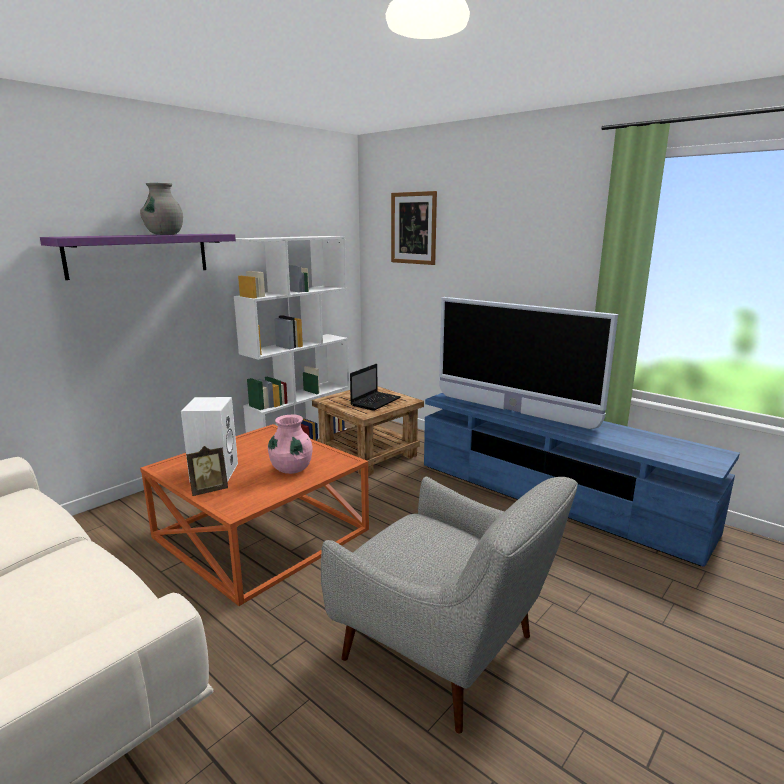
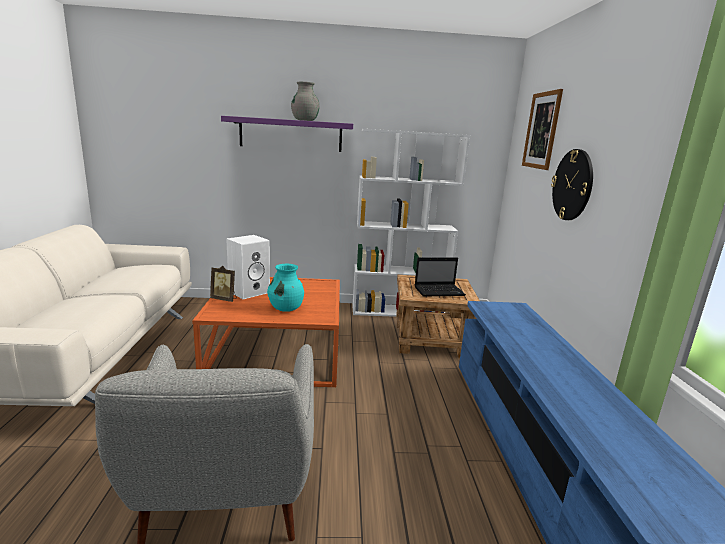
camera: 45 degrees right, 0 degrees up
(291, 469) = (286, 308): pink vase -> turquoise vase
(475, 276) = (572, 185): none -> wall clock
(513, 411) = (529, 341): television -> none

